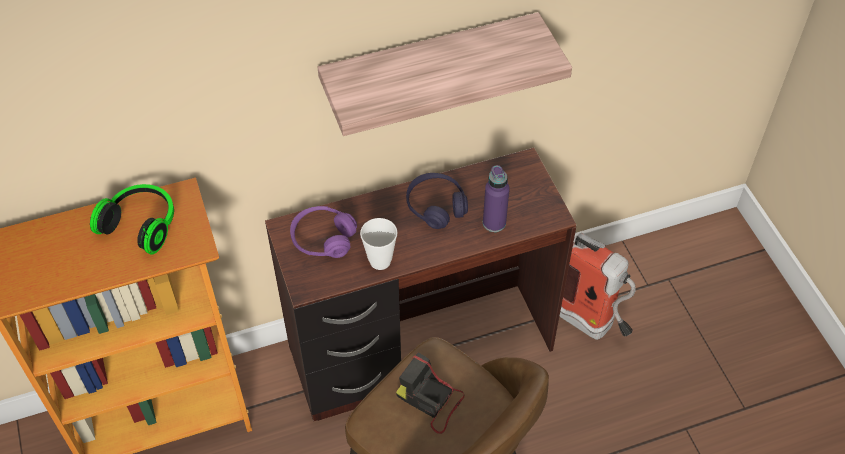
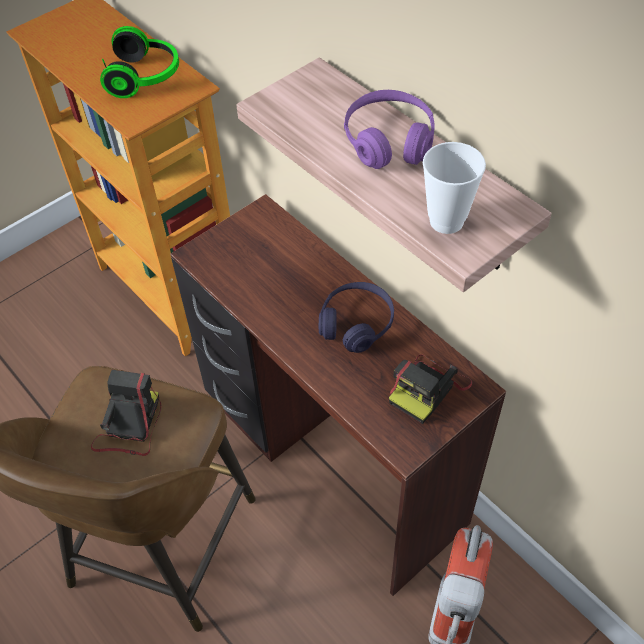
camera: 70 degrees right, 0 degrees up
(323, 239) = (263, 245): purple headphones -> purple headphones (389, 141)
(380, 261) = (256, 301): cup -> cup (446, 221)
(494, 223) = (361, 387): purple bottle -> none
(513, 186) = (428, 389): none -> camera

